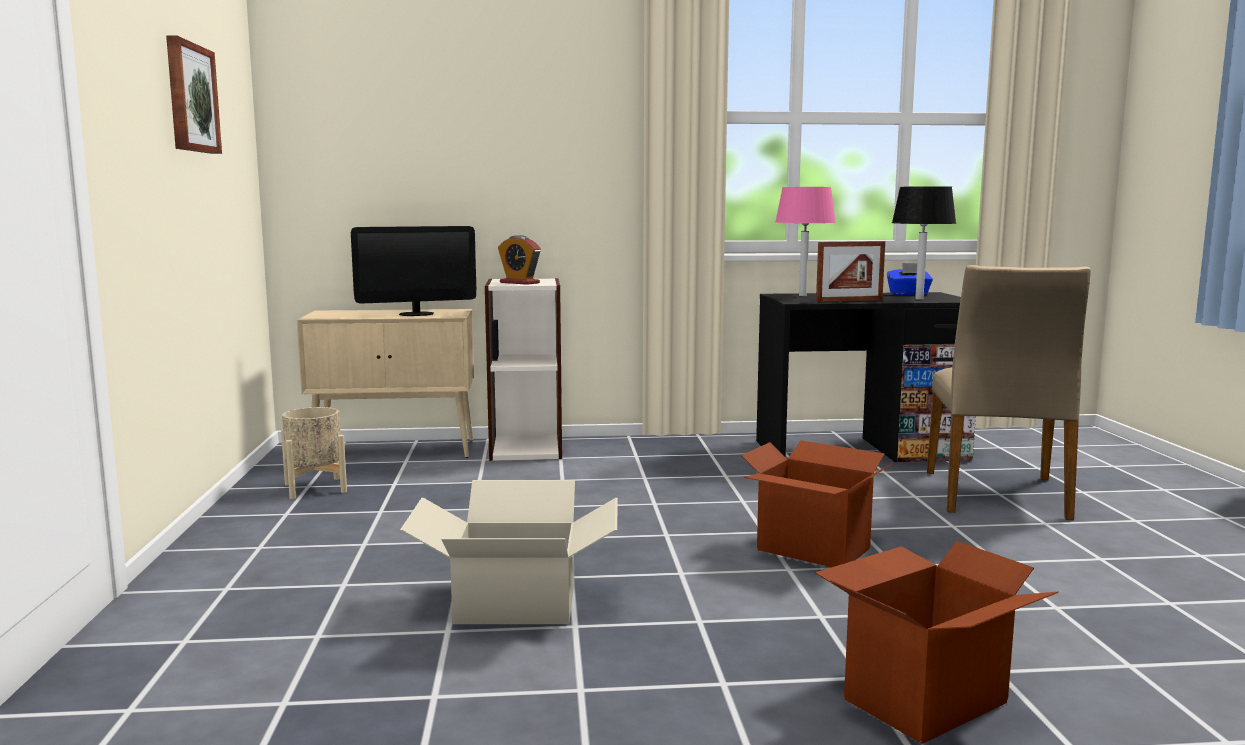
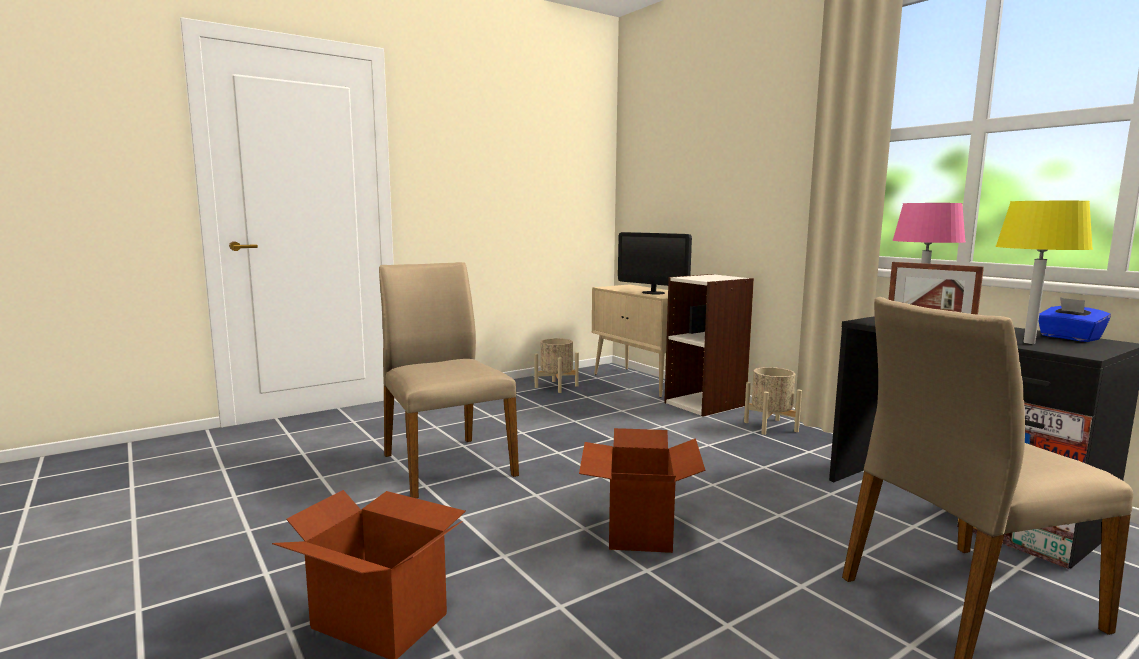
camera: 60 degrees right, 0 degrees up
(190, 98) = (518, 158): picture -> none
(516, 602) = (446, 464): cardboard box -> beige chair
(519, 283) = (700, 278): alarm clock -> none
(632, 447) = (770, 426): none -> beige planter
(919, 299) = (1028, 343): black table lamp -> yellow table lamp

